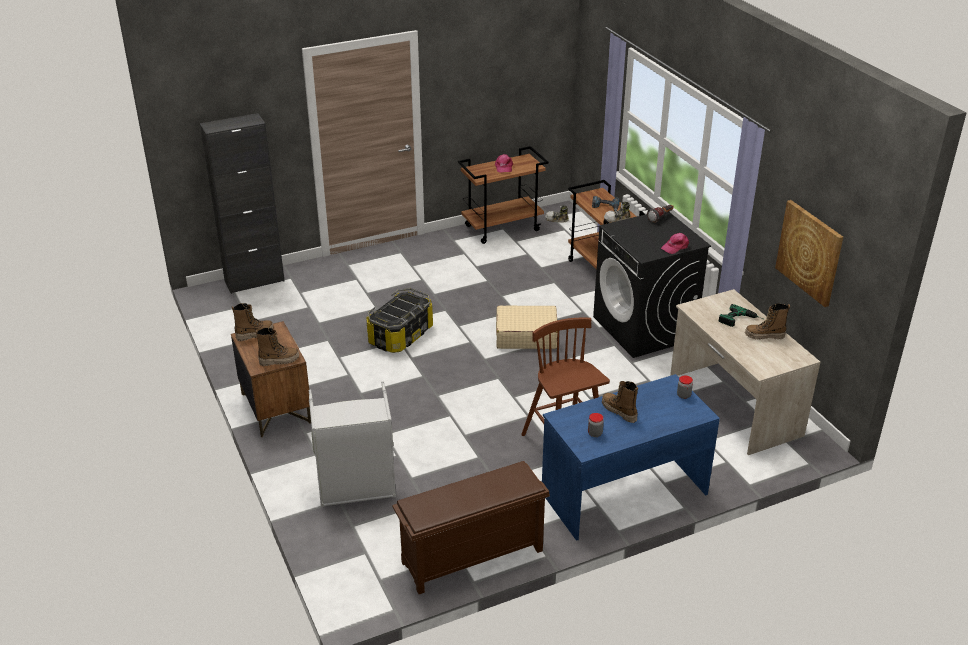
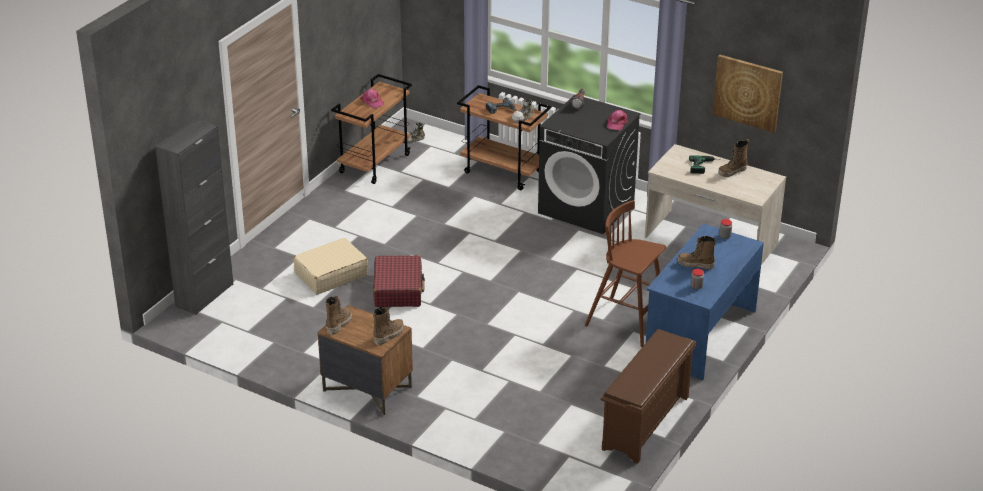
camera: 35 degrees left, 0 degrees up
(356, 488) = (507, 417): grey laundry basket -> none
(400, 335) = (398, 289): storage box -> red suitcase
(526, 336) = (501, 249): beige suitcase -> beige suitcase (330, 274)

